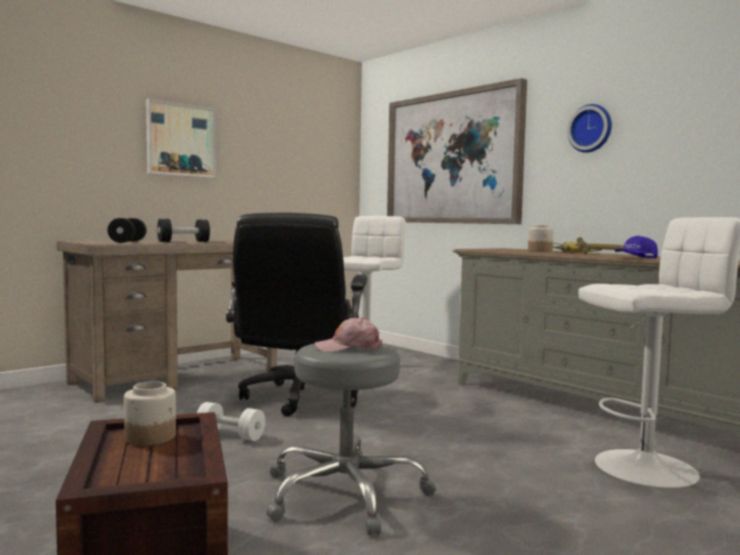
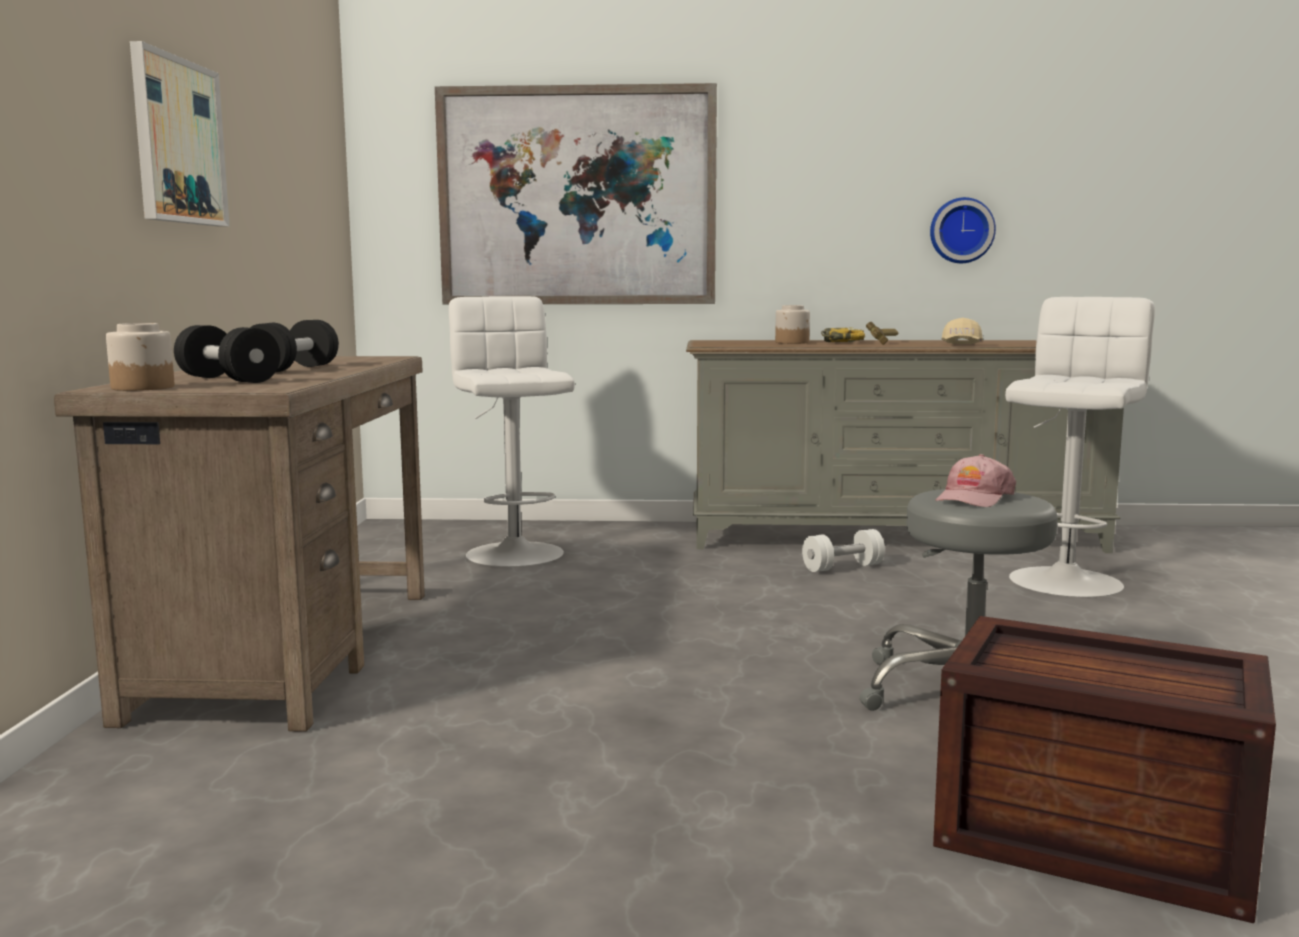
camera: 45 degrees left, 5 degrees up
(151, 437) = (1037, 660): jar -> jar (143, 387)
(230, 435) = (672, 692): white dumbbell -> white dumbbell (842, 567)
(297, 400) = (594, 624): black office chair -> none
(591, 129) = (821, 170): wall clock -> wall clock (961, 230)
(635, 258) = (961, 345): blue cap -> beige cap

